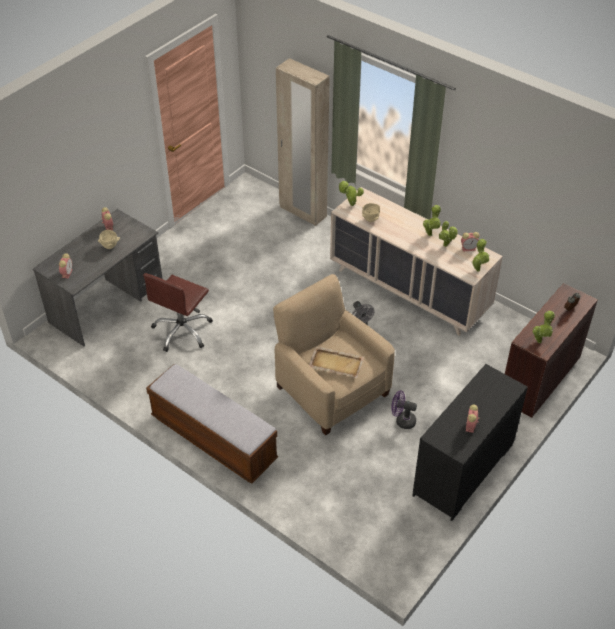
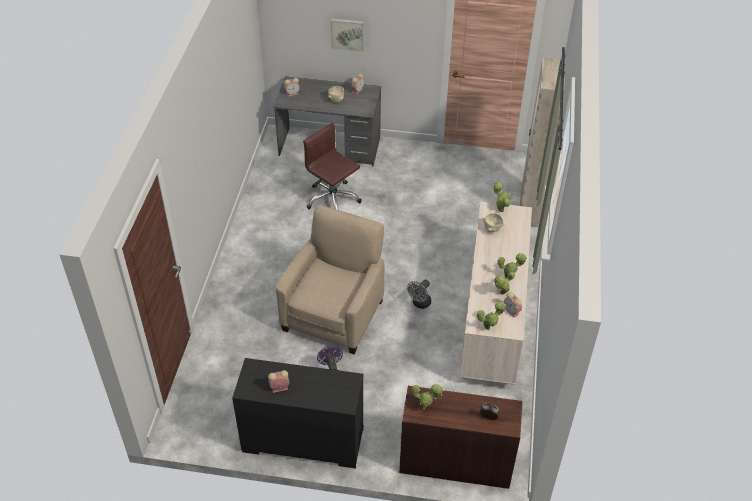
camera: 60 degrees right, 0 degrees up
(77, 177) = (347, 34): none -> picture
(182, 331) = (332, 199): brown office chair -> brown office chair turned 45 degrees clockwise
(213, 438) = (237, 265): bench -> none
(335, 363) = (321, 285): beige tray -> none

